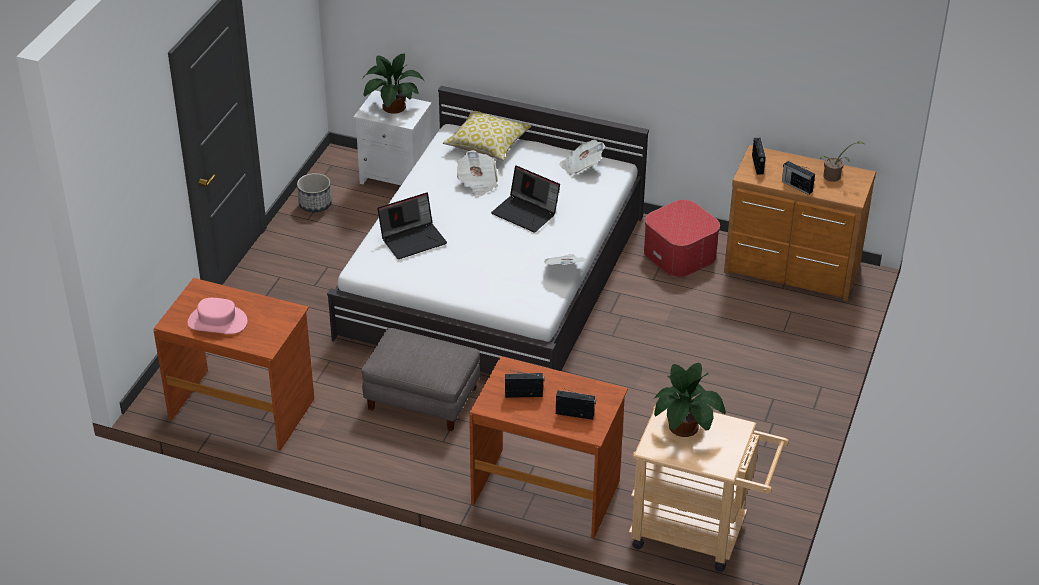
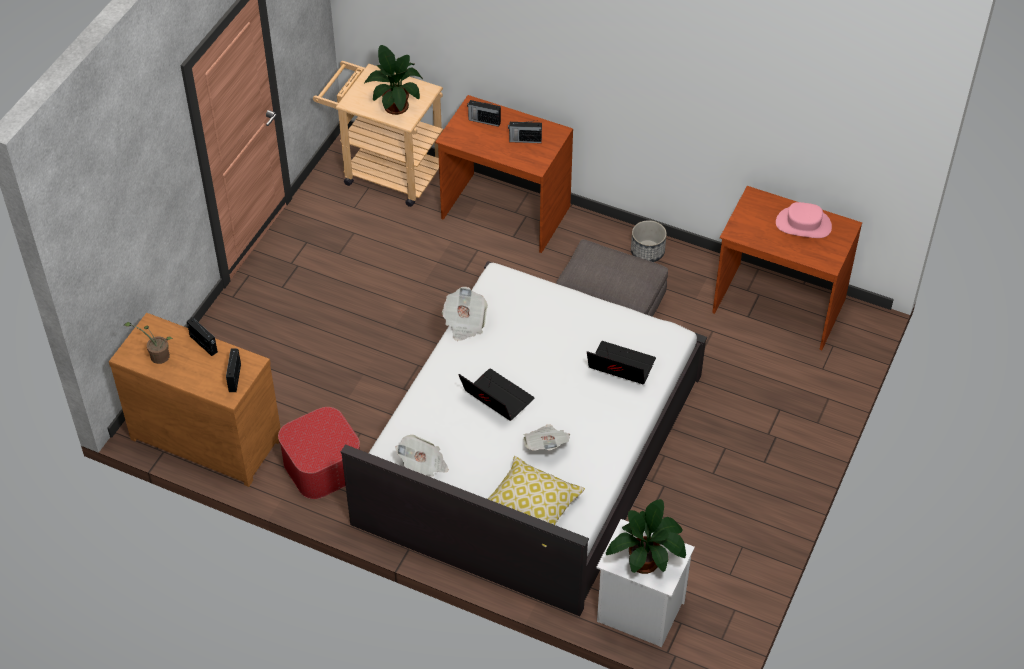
camera: 175 degrees left, 10 degrees up
(315, 204) = (736, 570): planter -> planter (647, 252)
(413, 239) = (619, 367): laptop -> laptop turned 45 degrees clockwise

